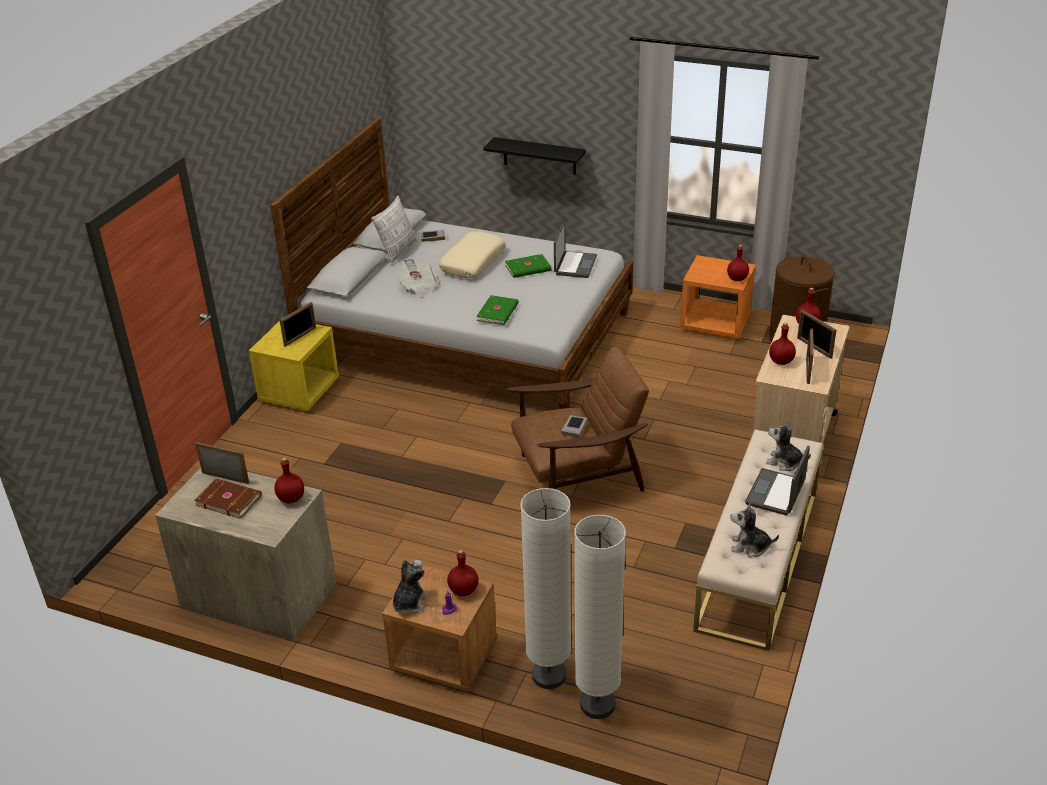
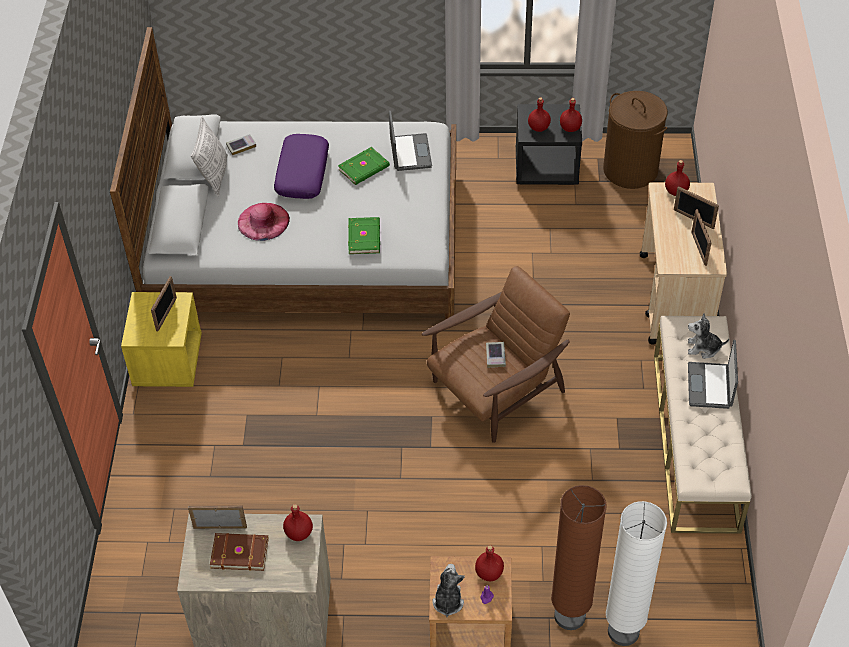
camera: 20 degrees left, 15 degrees up
(418, 287) = (263, 221): newspaper -> pink hat
(472, 262) = (302, 173): beige pillow -> purple pillow
(539, 156) = (330, 28): black shelf -> none
(549, 676) = (569, 616): white floor lamp -> brown floor lamp
(716, 323) = (547, 168): orange nightstand -> black nightstand
(750, 547) = (711, 451): plush toy -> none
(781, 361) = (671, 243): red bottle -> red bottle (538, 127)

